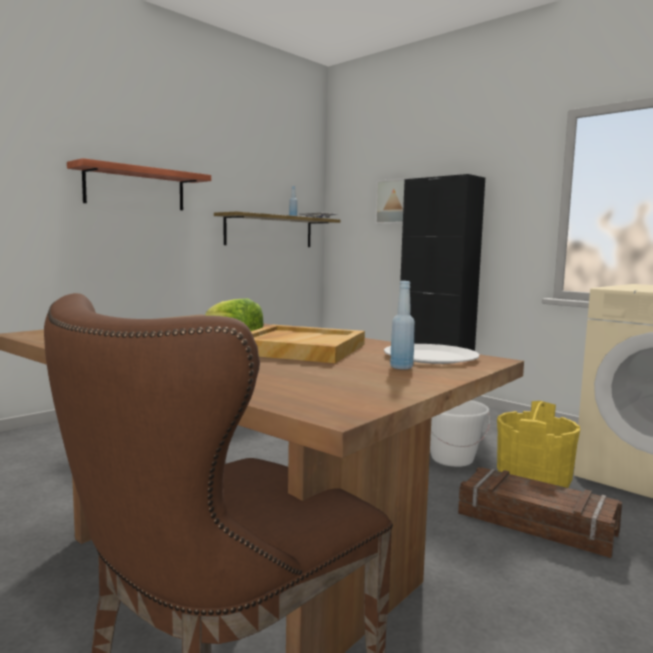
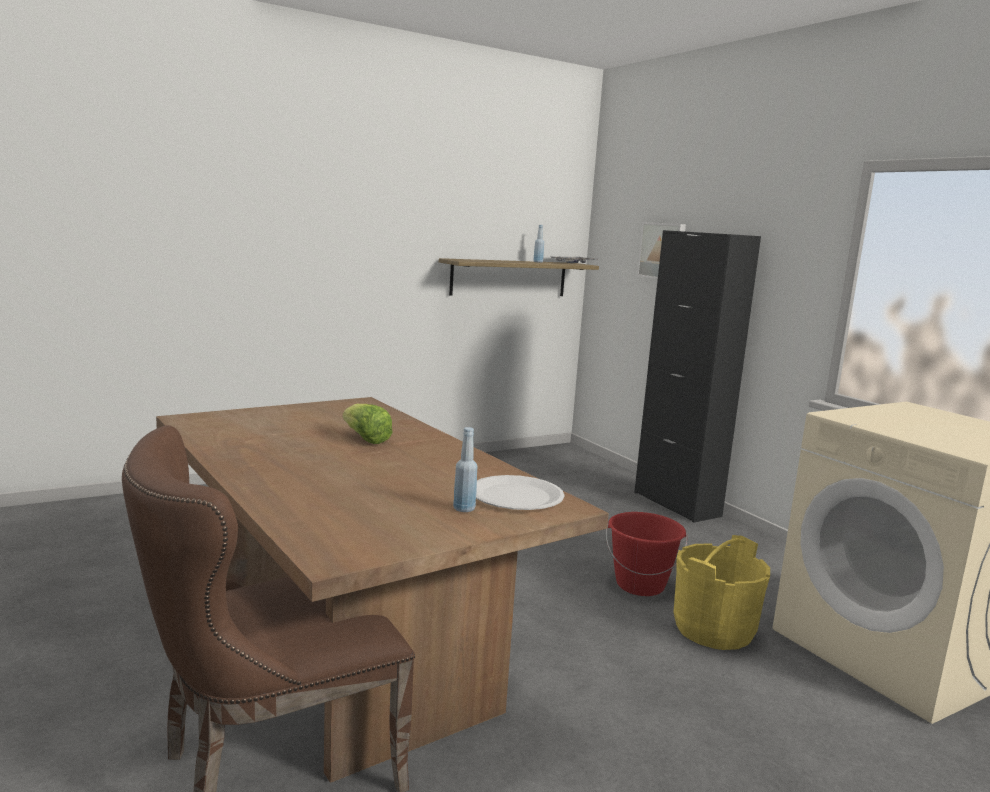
camera: 15 degrees right, 5 degrees up
(135, 188) = (347, 235): shelf -> none
(299, 348) = (403, 468): beige tray -> none
(452, 459) = (640, 585): white bucket -> red bucket
(536, 524) = (675, 677): crate -> none

